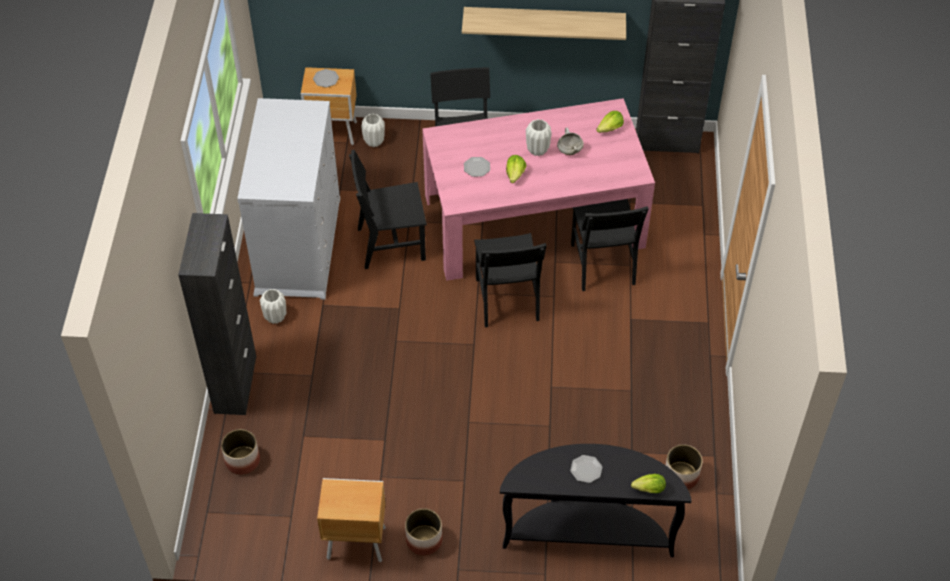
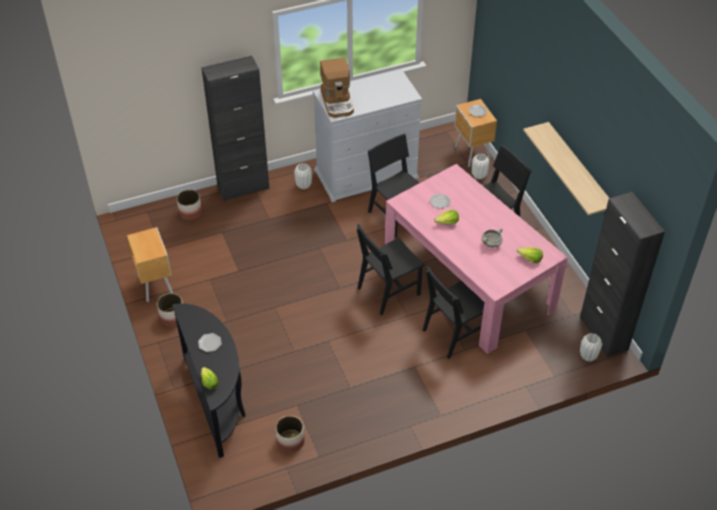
camera: 65 degrees right, 5 degrees down
(279, 181) = (337, 102): none -> coffee machine
(538, 150) = (479, 227): white vase -> white vase (588, 356)

